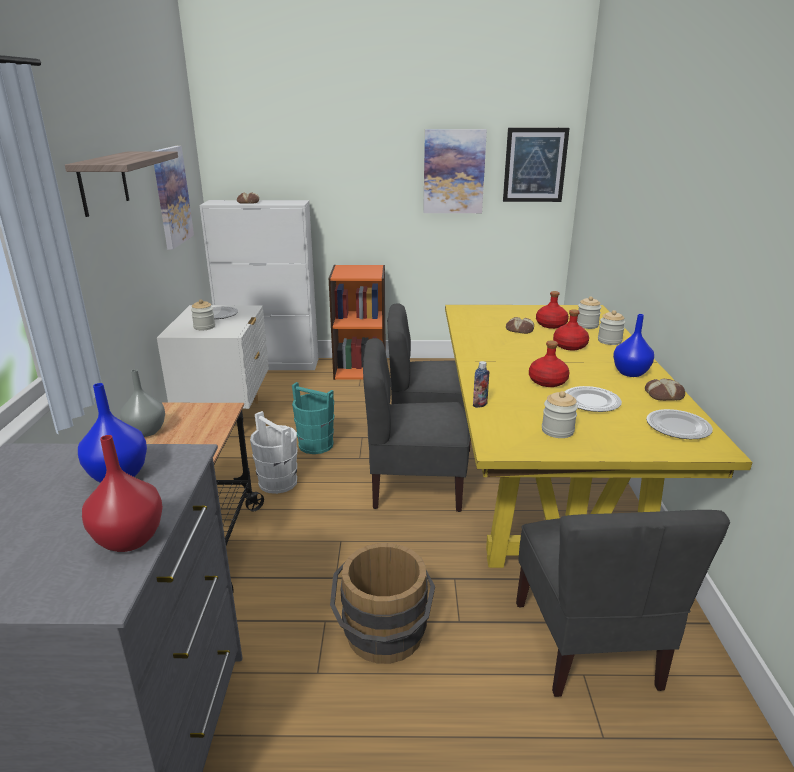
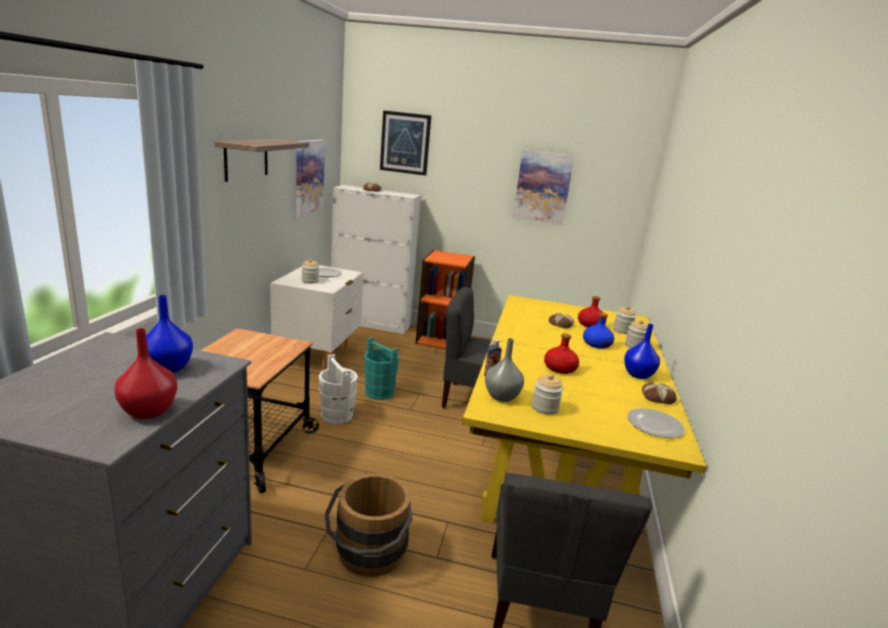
camera: 10 degrees right, 5 degrees down
(145, 431) = (229, 349): grey vase -> grey vase (501, 396)
(414, 487) = (446, 441): grey chair -> none
(534, 165) = (613, 190): picture -> picture (405, 143)
(569, 346) = (596, 344): red bottle -> blue bottle
(591, 401) = (588, 390): plate -> none

